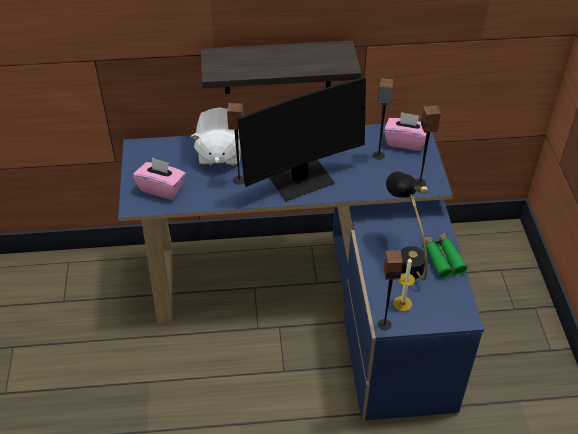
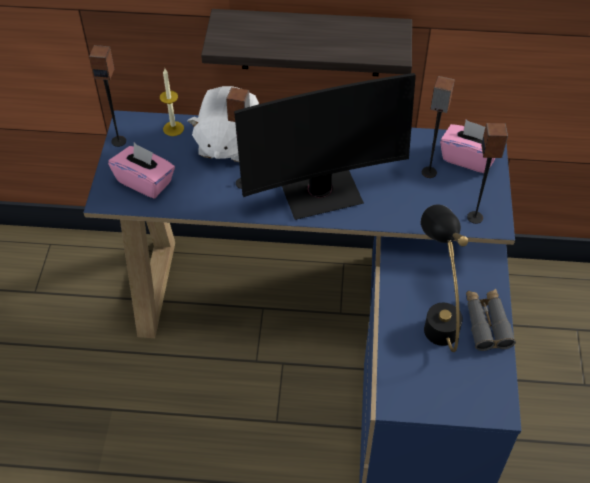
camera: 10 degrees right, 5 degrees up
(384, 324) = (390, 403): speaker -> speaker (119, 141)
(402, 303) = (420, 378): candle -> candle (173, 128)
(442, 258) = (486, 323): green binoculars -> grey binoculars

